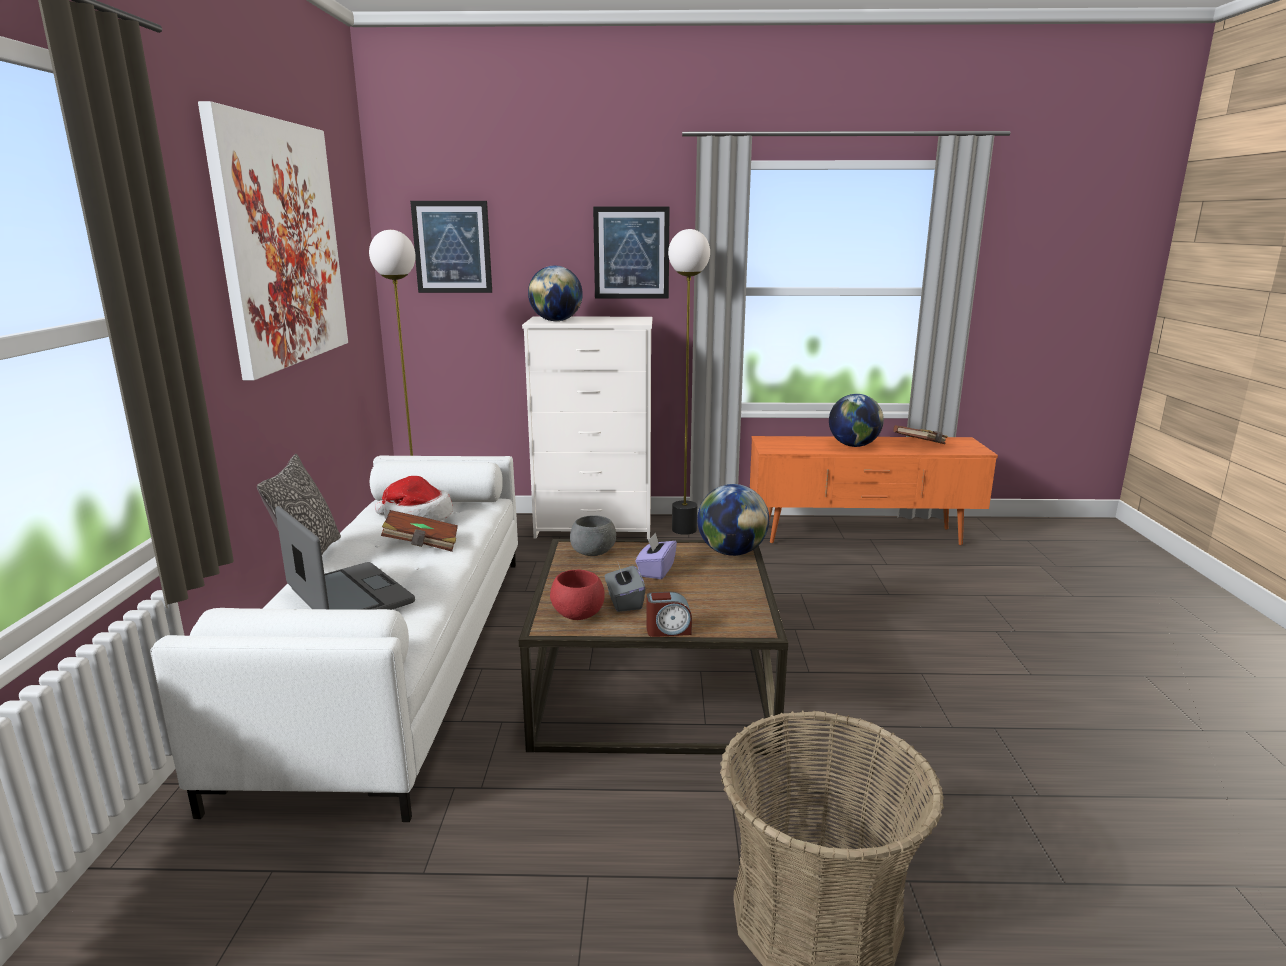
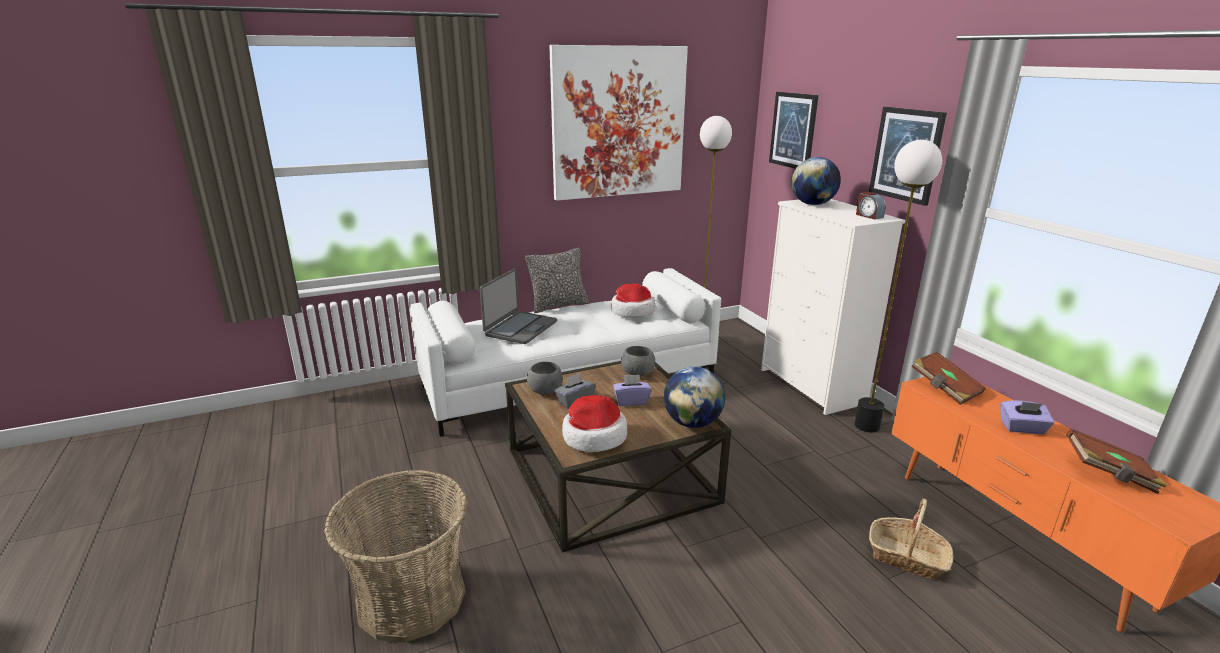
camera: 65 degrees right, 5 degrees up
(422, 545) = (596, 324): brown book -> brown book (944, 389)
(577, 616) = (545, 391): red bowl -> grey bowl
(668, 630) = (545, 424): alarm clock -> alarm clock (868, 216)
(720, 607) = (593, 436): none -> hat
(853, 445) = (1022, 428): globe -> purple tissue box
(867, 578) = (907, 557): none -> basket

